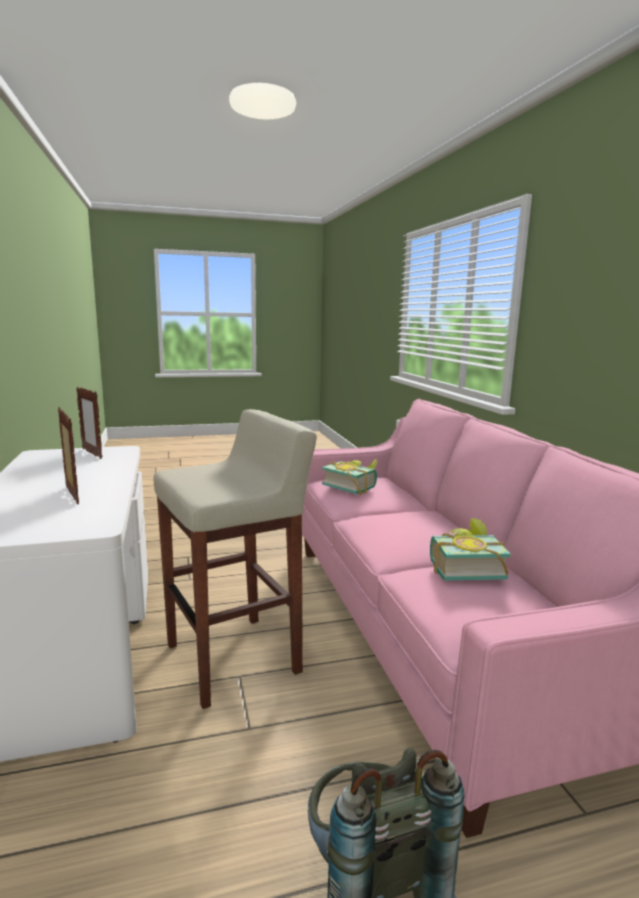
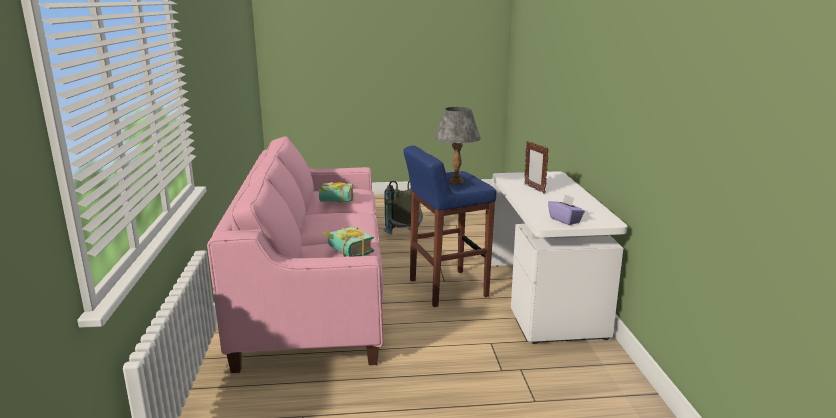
camera: 170 degrees left, 5 degrees up
(92, 453) = (565, 220): picture frame -> purple tissue box
(218, 476) = (456, 181): none -> grey table lamp
(235, 658) = (446, 288): beige stool -> blue stool

